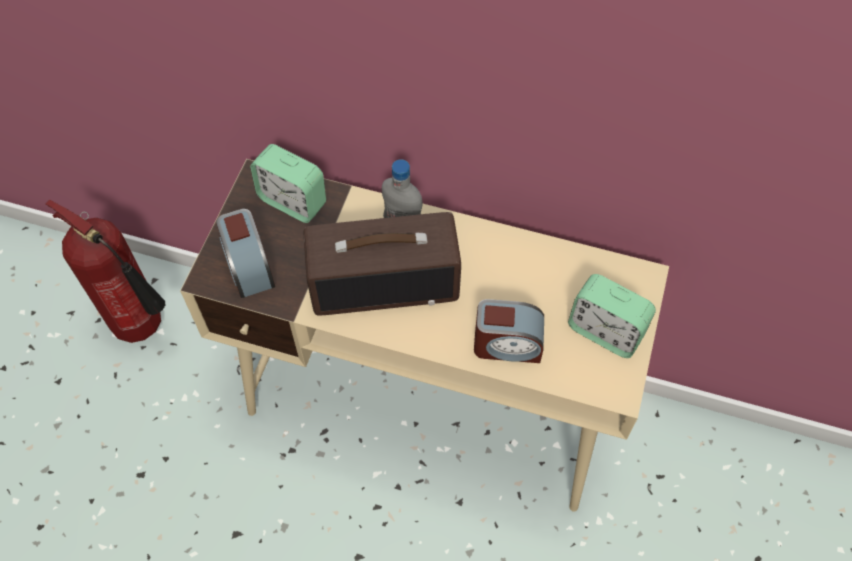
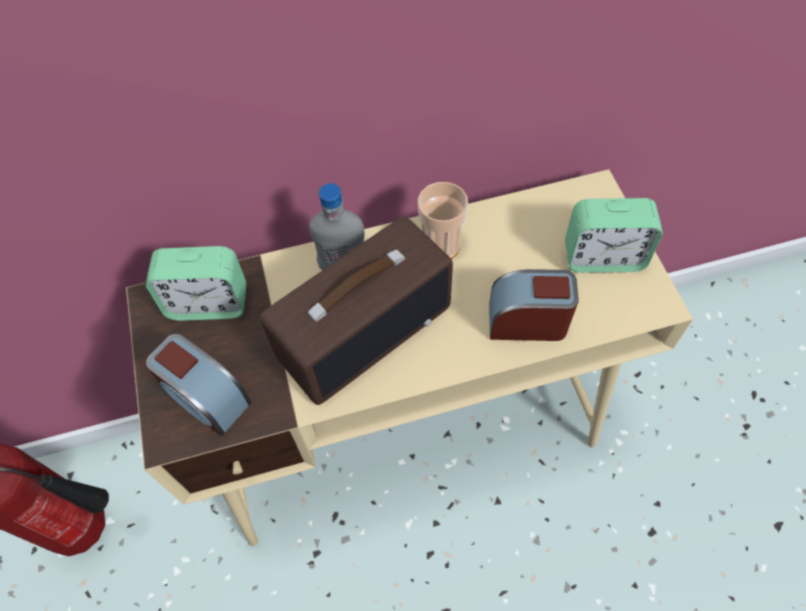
camera: 30 degrees left, 0 degrees up
(486, 252) = (441, 246): none -> cup
(507, 344) = (527, 321): alarm clock -> alarm clock turned 150 degrees counterclockwise

